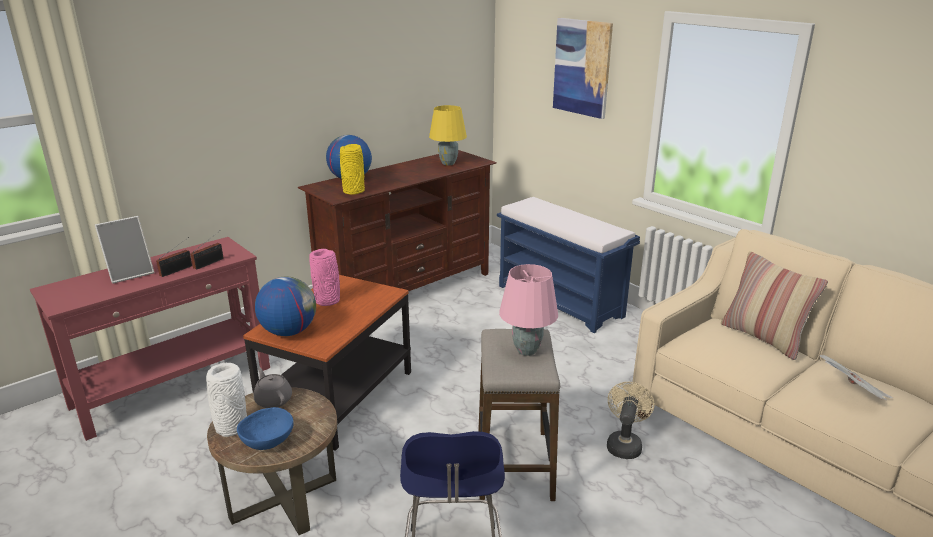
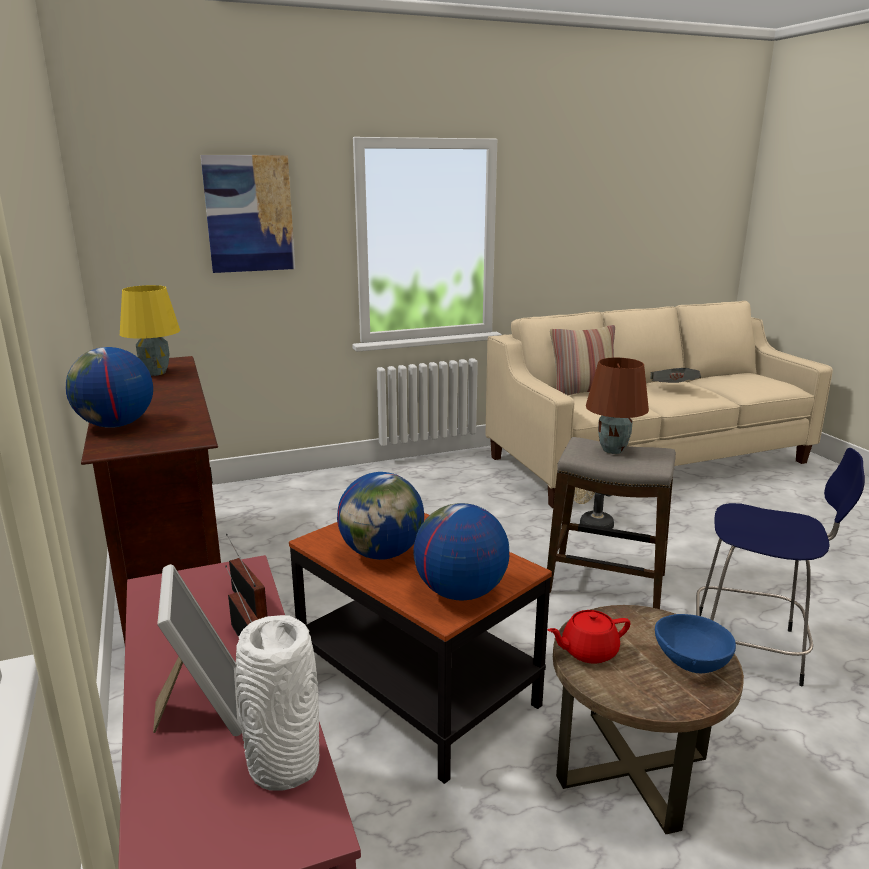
camera: 70 degrees left, 5 degrees down
(230, 427) = (652, 695): white vase -> white vase (284, 767)
(273, 400) = (588, 651): grey teapot -> red teapot
(328, 301) = (382, 553): pink vase -> globe
(353, 191) = (181, 428): yellow vase -> none
(527, 351) = (613, 450): pink table lamp -> brown table lamp
(561, 301) = (321, 492): blue bench -> none

